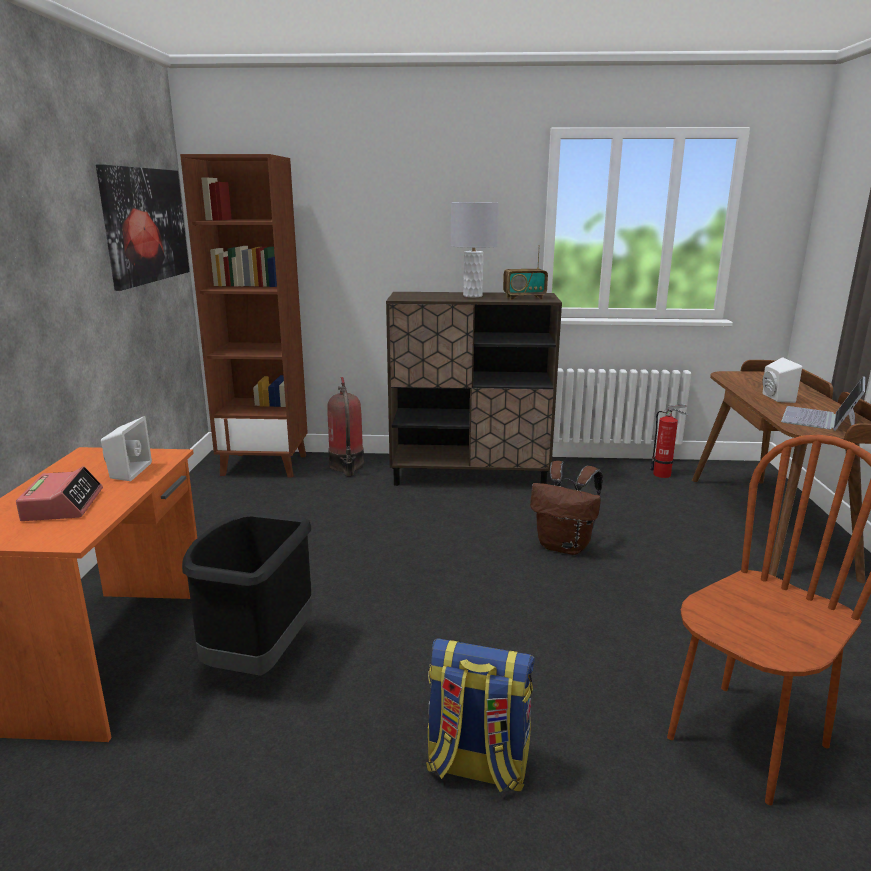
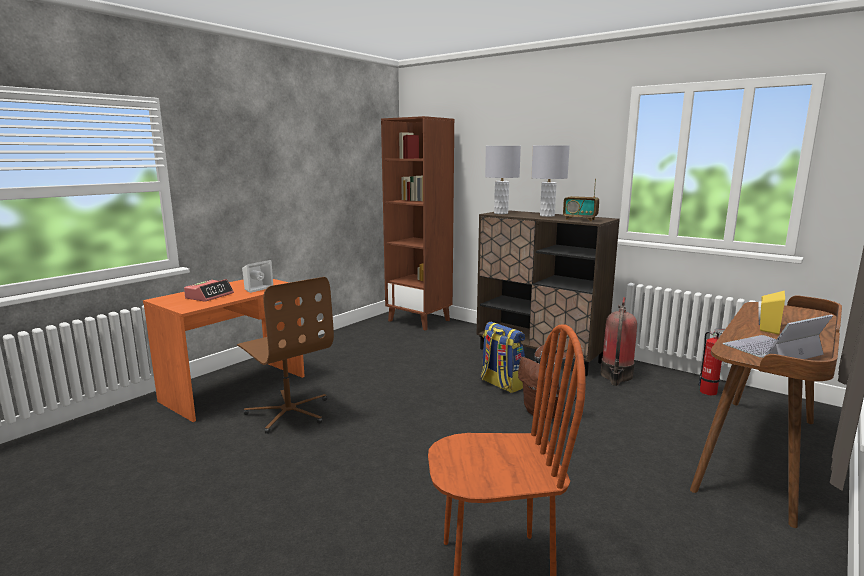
camera: 35 degrees right, 5 degrees down
(145, 225) = (359, 160): picture -> none
(257, 659) = (289, 412): black trash can -> brown office chair
(347, 466) = (466, 331): fire extinguisher -> fire extinguisher (616, 376)
(410, 297) = (501, 213): none -> grey table lamp
(477, 766) = (317, 502): backpack -> backpack (501, 384)
(775, 398) = (766, 328): white speaker -> yellow speaker

